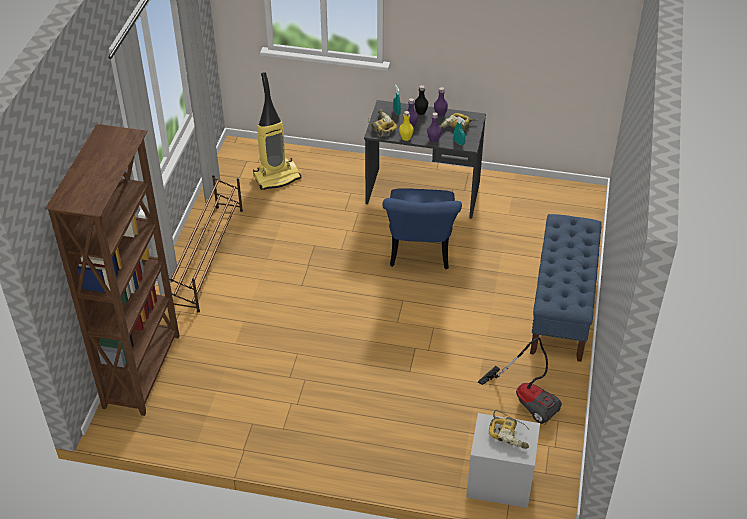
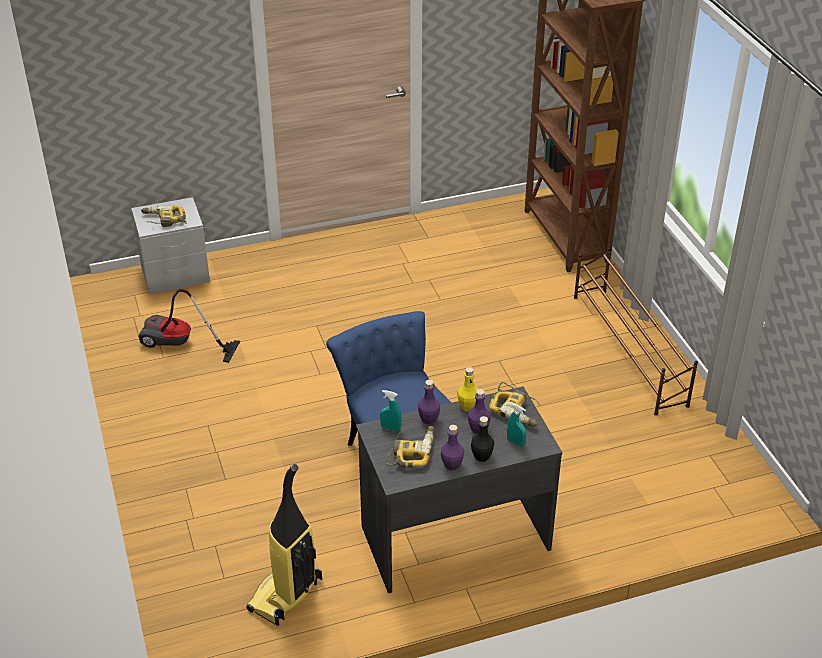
camera: 150 degrees right, 5 degrees down
(277, 177) = (665, 477): vacuum cleaner -> vacuum cleaner (286, 596)
(561, 308) = (181, 452): blue bench -> none

